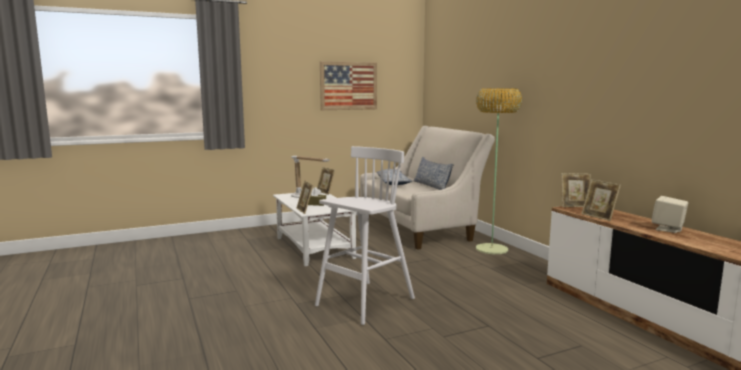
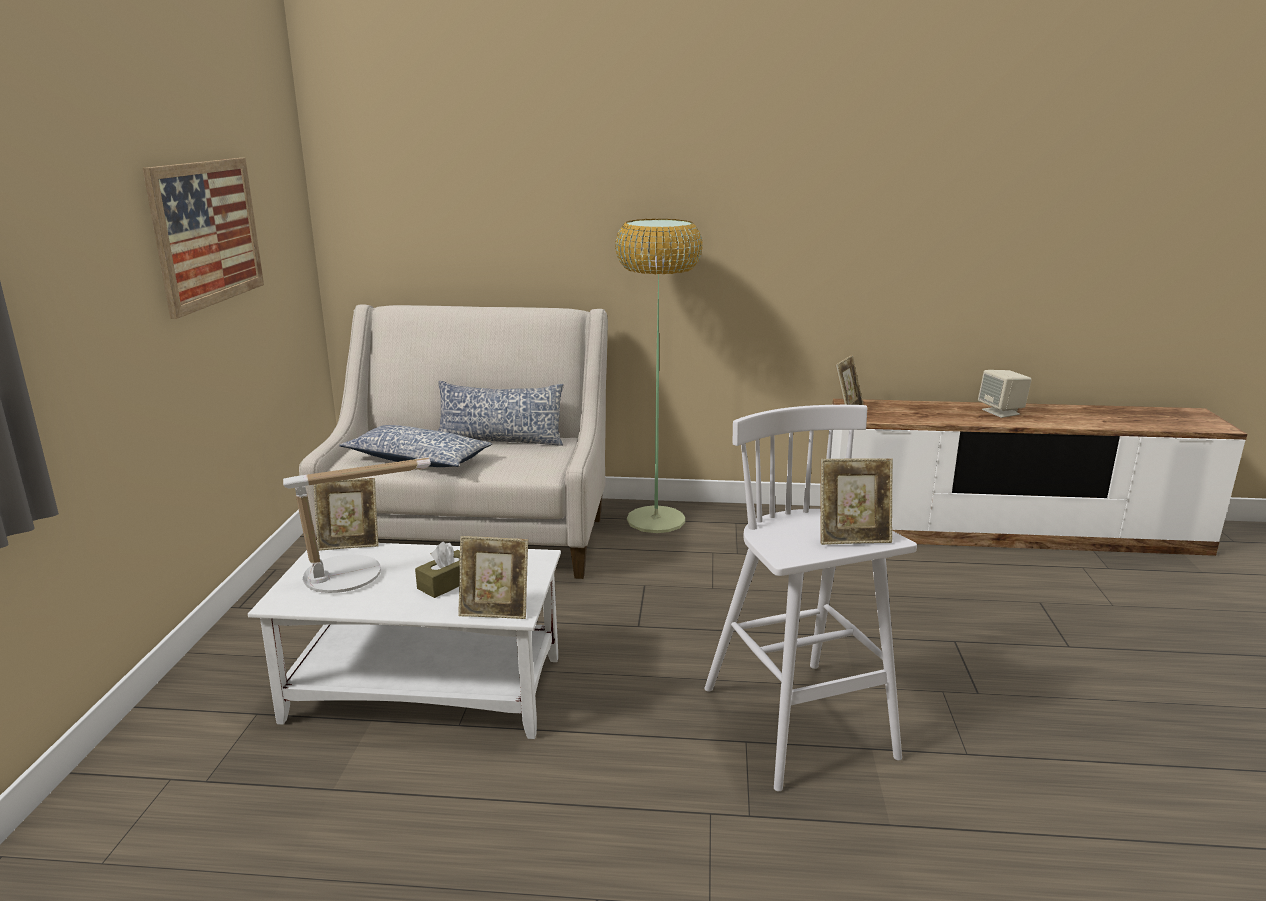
camera: 60 degrees left, 10 degrees up
(599, 216) = (919, 419): picture frame -> picture frame (853, 538)

